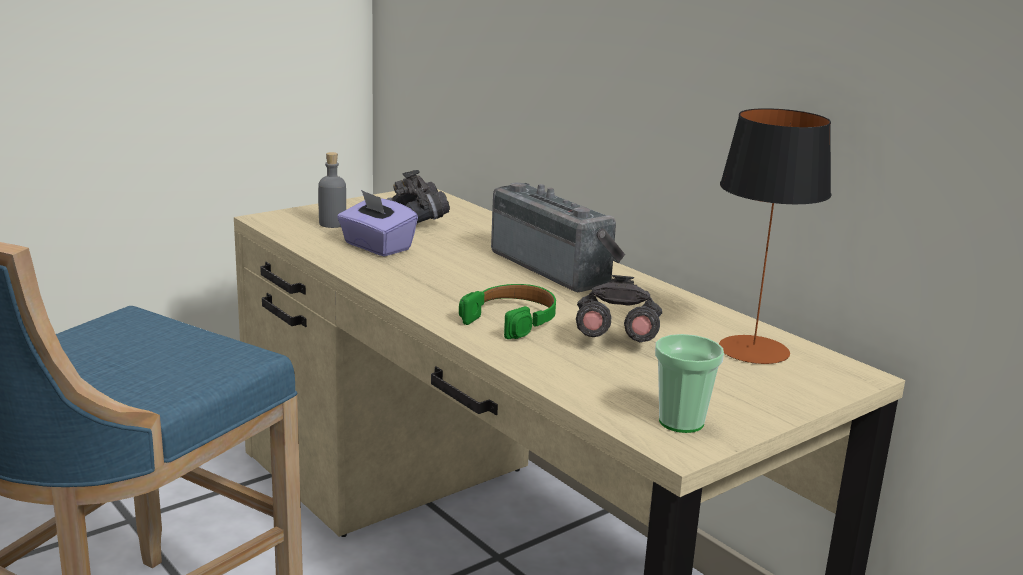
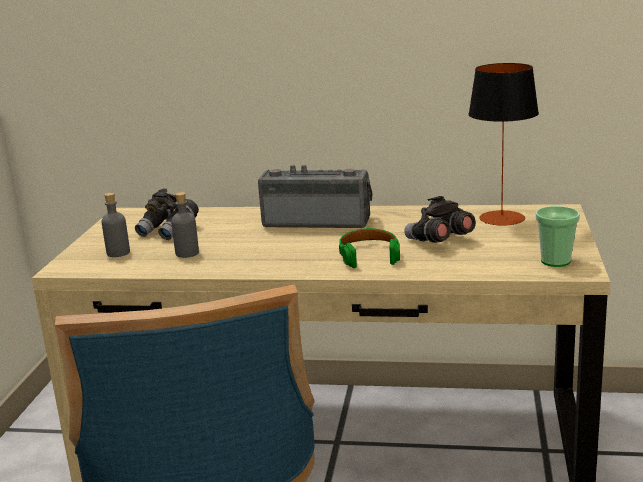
camera: 40 degrees left, 0 degrees up
(376, 247) = (187, 253): purple tissue box -> grey bottle

